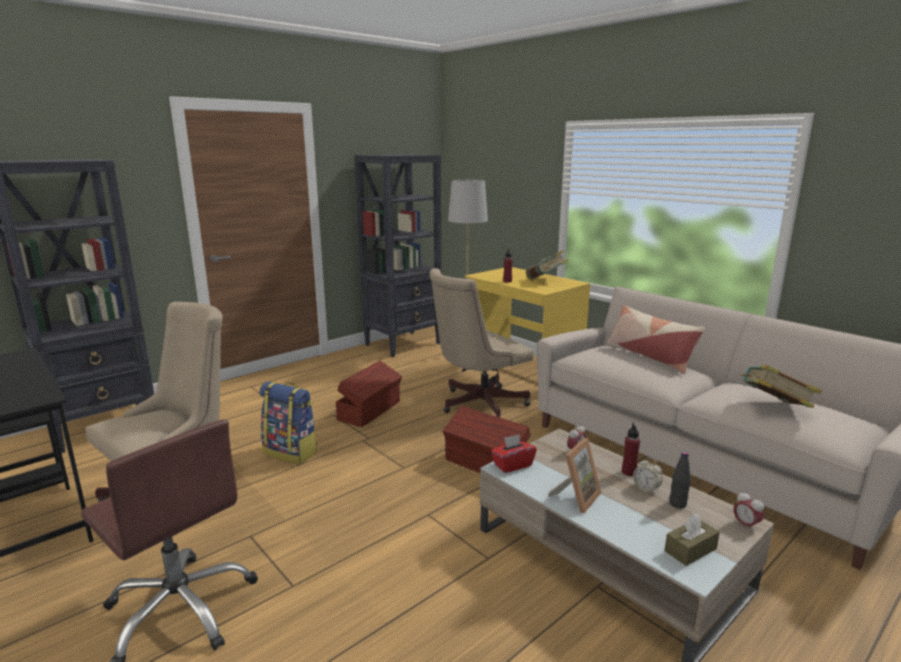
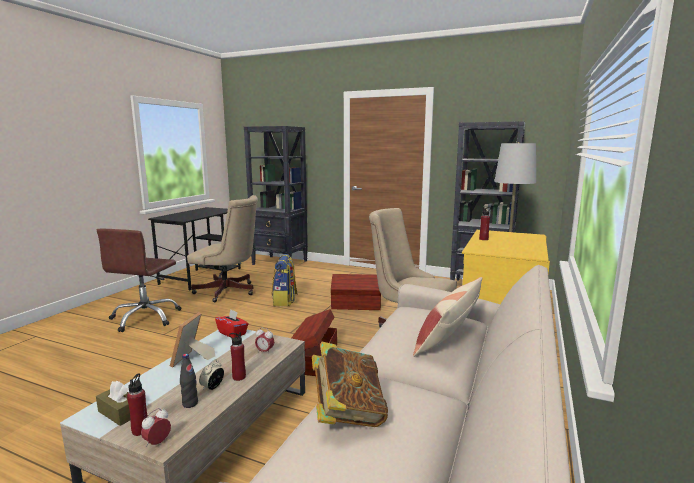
camera: 65 degrees right, 5 degrees down
(545, 281) = (514, 247): book -> none
(576, 497) = (192, 360): picture frame -> picture frame turned 90 degrees clockwise
(725, 535) = (140, 430): none -> red bottle

